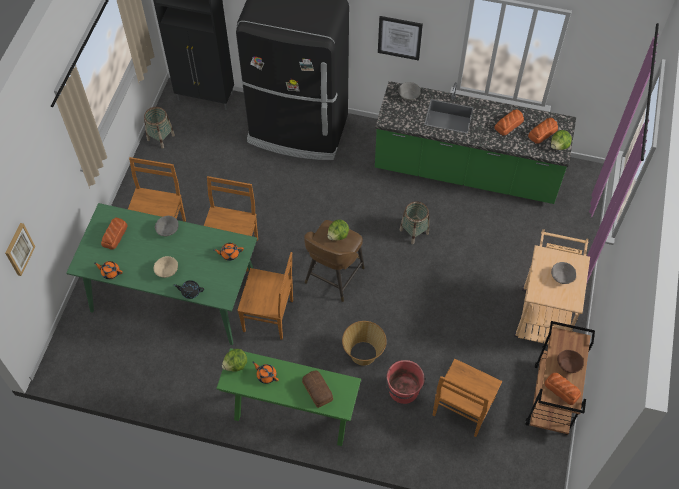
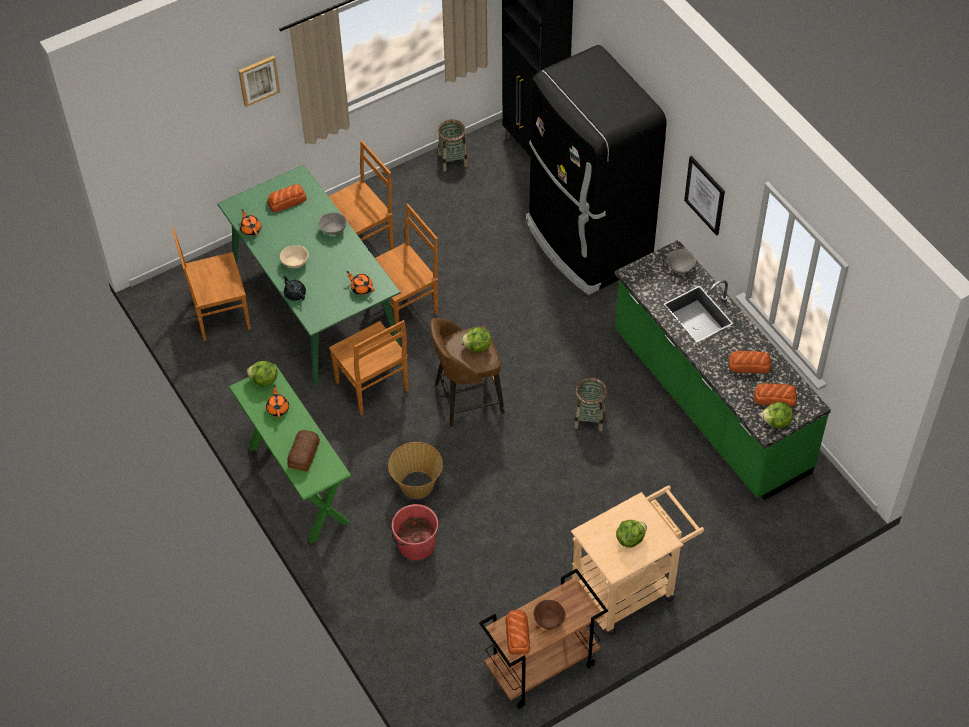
camera: 45 degrees right, 5 degrees down
(19, 249) = (174, 143): picture -> picture (258, 80)
(462, 410) = (448, 604): brown chair -> brown chair (219, 315)
(561, 277) = (630, 539): grey bowl -> lettuce

